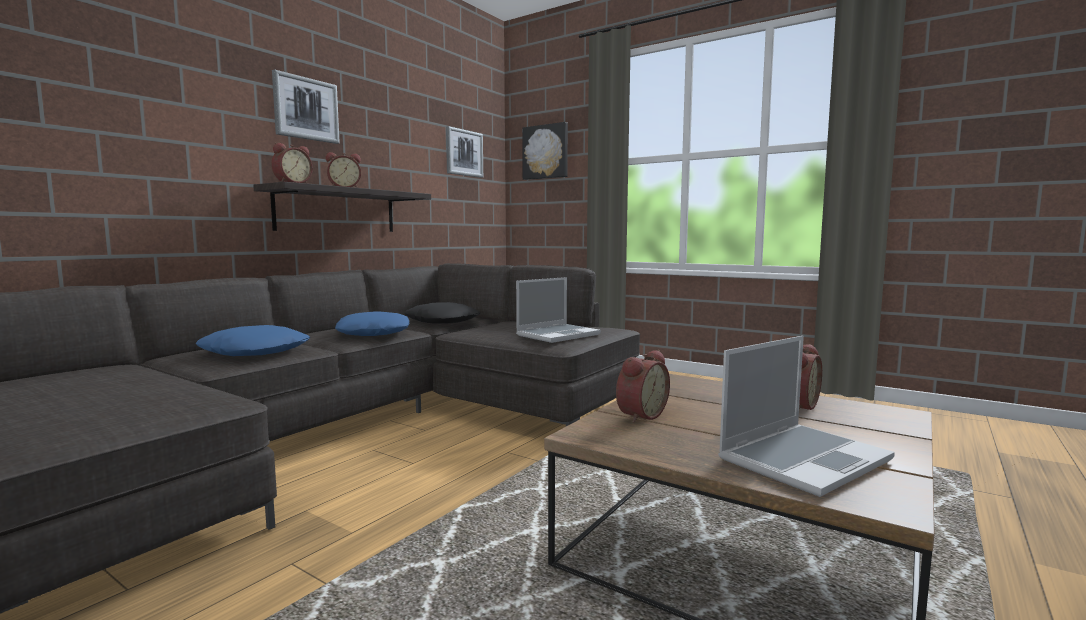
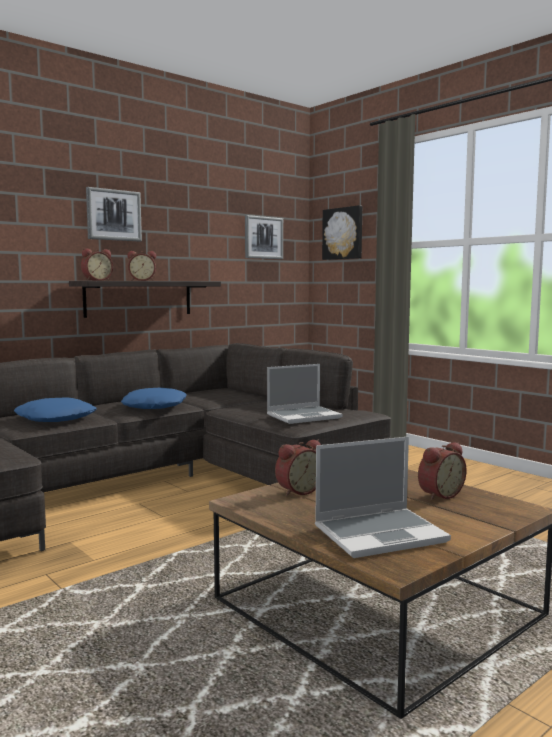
camera: 15 degrees right, 0 degrees up
(443, 321) = (221, 397): black pillow -> none

